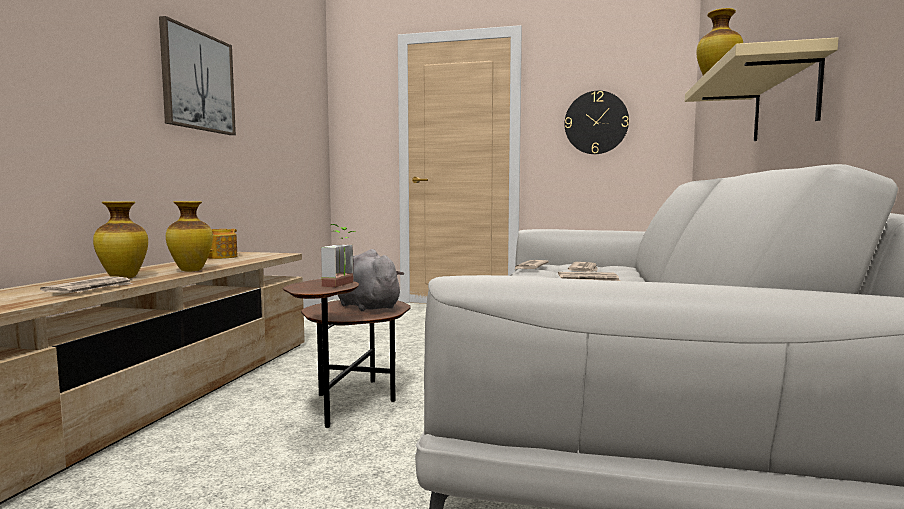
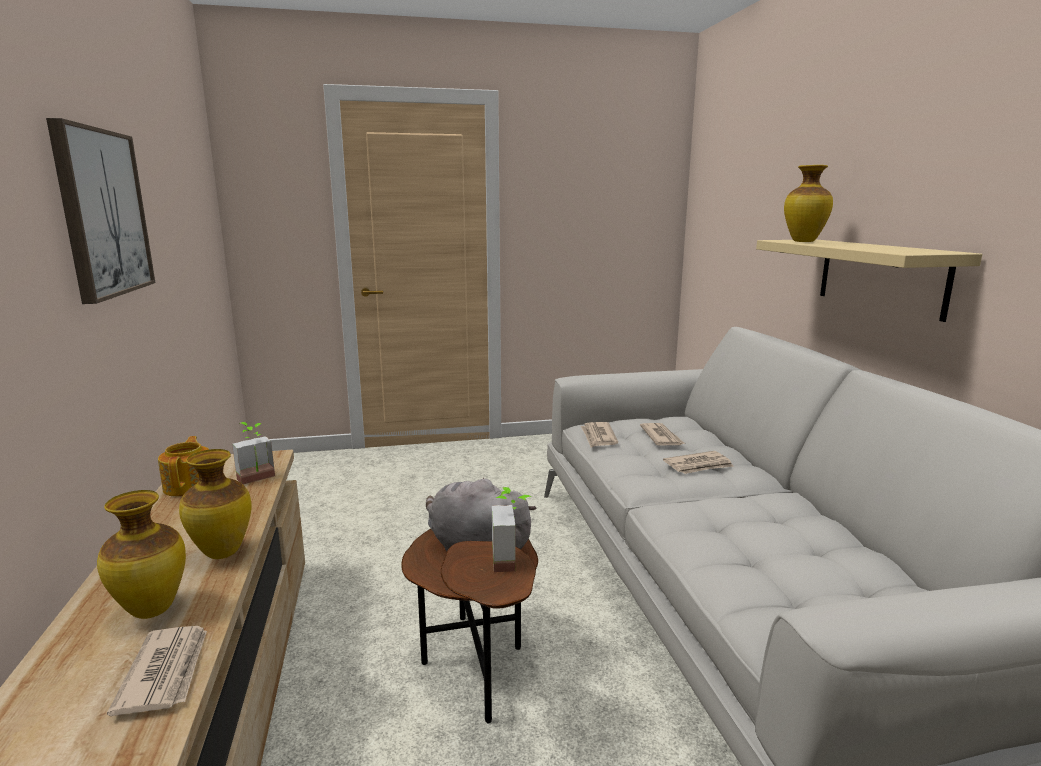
camera: 25 degrees left, 10 degrees up
(260, 258) = (258, 480): none -> potted plant
(596, 122) = (587, 220): wall clock -> none

